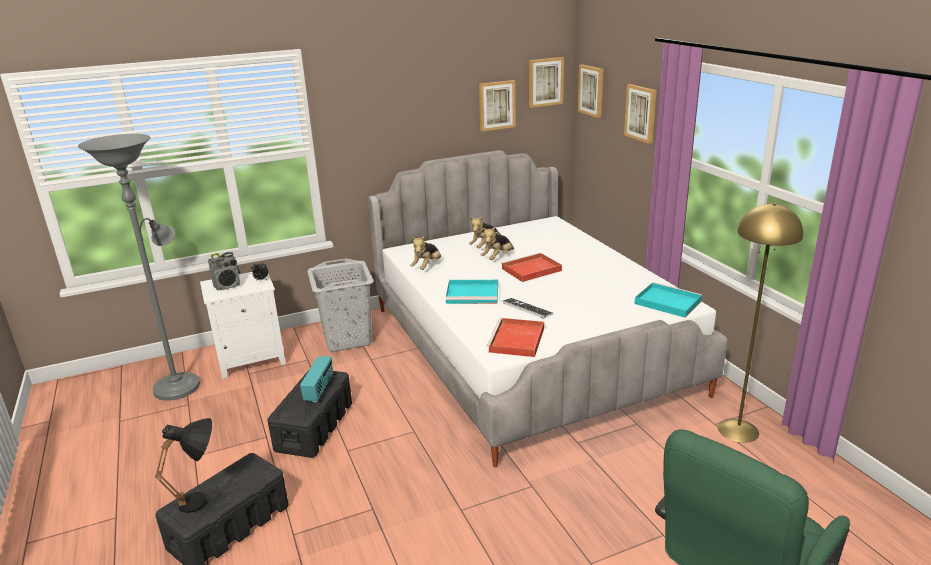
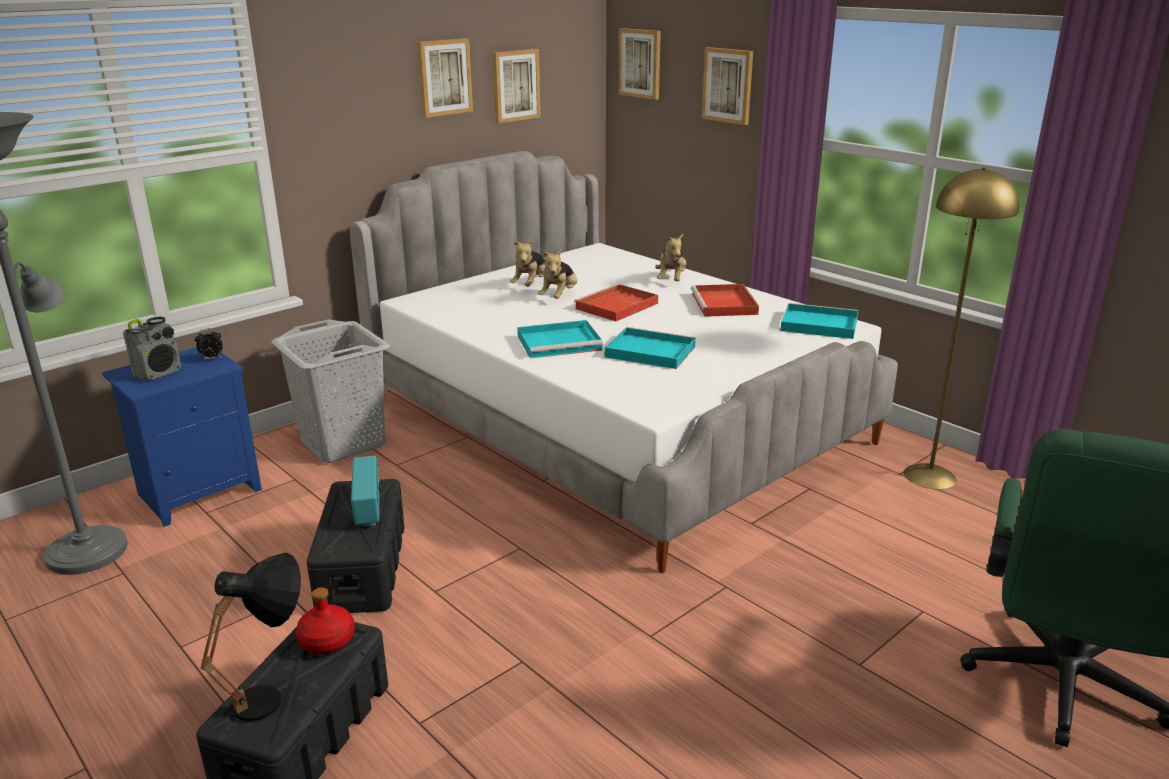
camera: 20 degrees left, 0 degrees up
(248, 472) = (327, 641): none -> red bottle
(252, 359) = (200, 491): white nightstand -> blue nightstand
(427, 267) = (466, 317): plush toy -> plush toy (671, 280)
(517, 340) = (665, 390): red tray -> red tray (725, 304)
(527, 309) = (648, 351): keyboard -> turquoise tray
(545, 82) = (574, 53): picture -> picture (444, 77)

